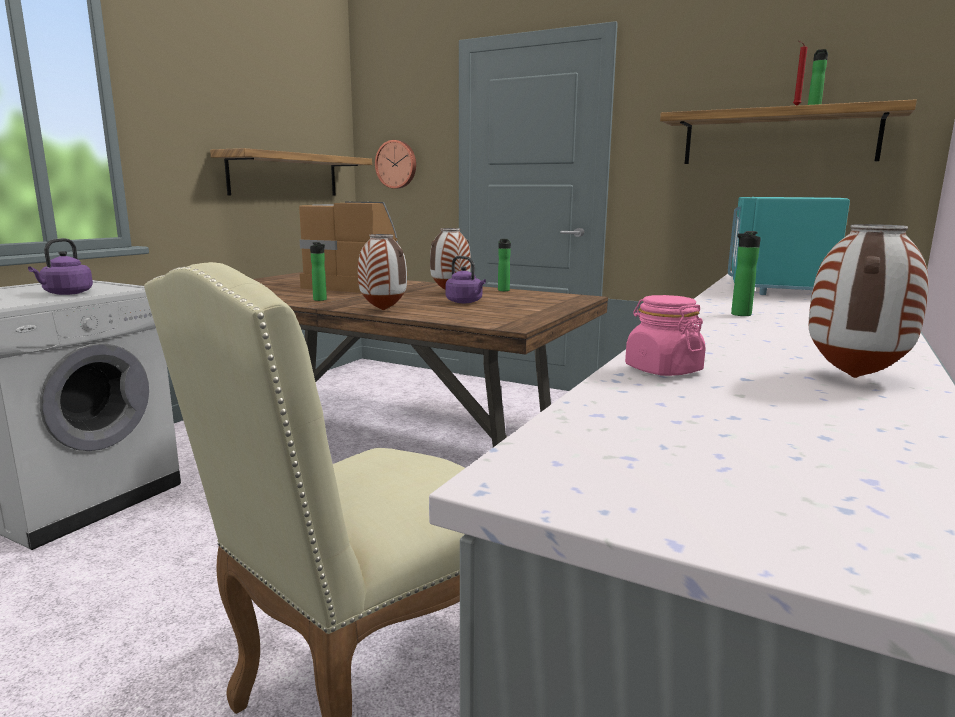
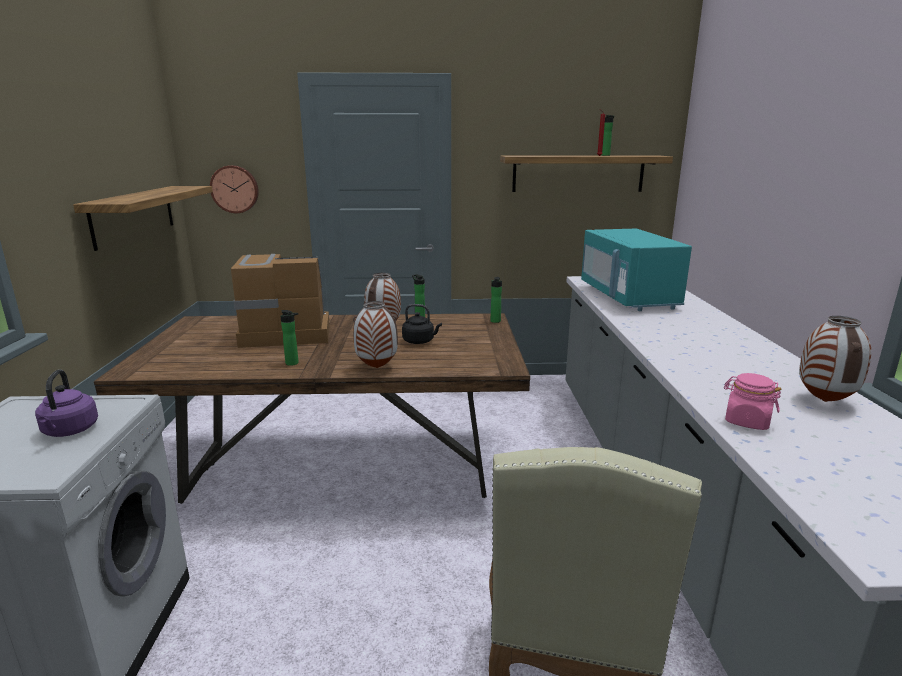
camera: 30 degrees left, 5 degrees up
(465, 302) = (420, 341): purple kettle -> black kettle
(739, 315) = (672, 342): bottle -> bottle (495, 322)

